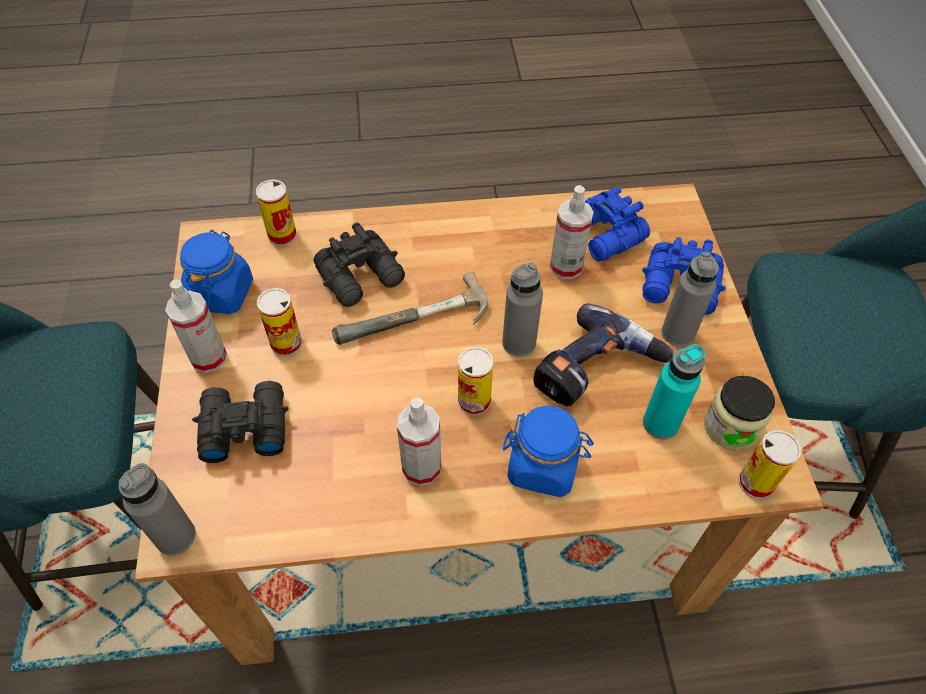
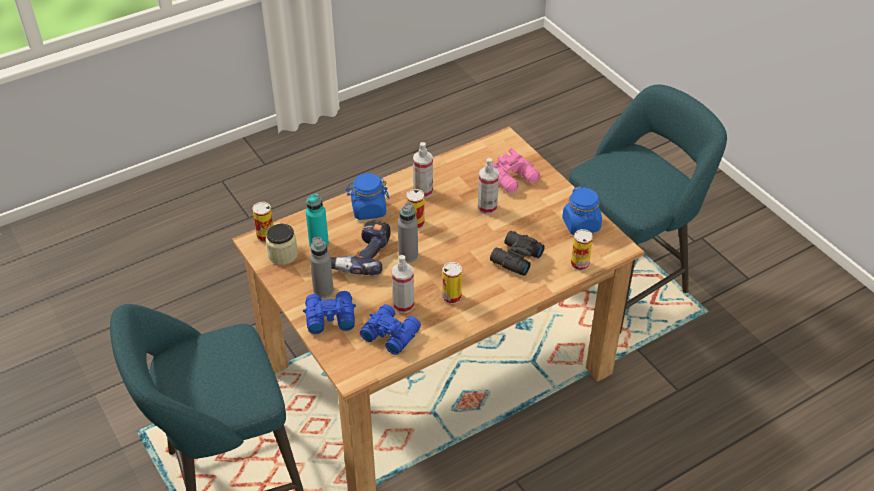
camera: 155 degrees right, 10 degrees down
(175, 536) = (506, 140): grey bottle -> none
(208, 358) = (557, 197): spray bottle -> spray bottle (487, 207)
(243, 427) = (514, 179): black binoculars -> pink binoculars
(286, 343) = (526, 215): can -> can (451, 297)
(415, 324) = (468, 245): hammer -> none

